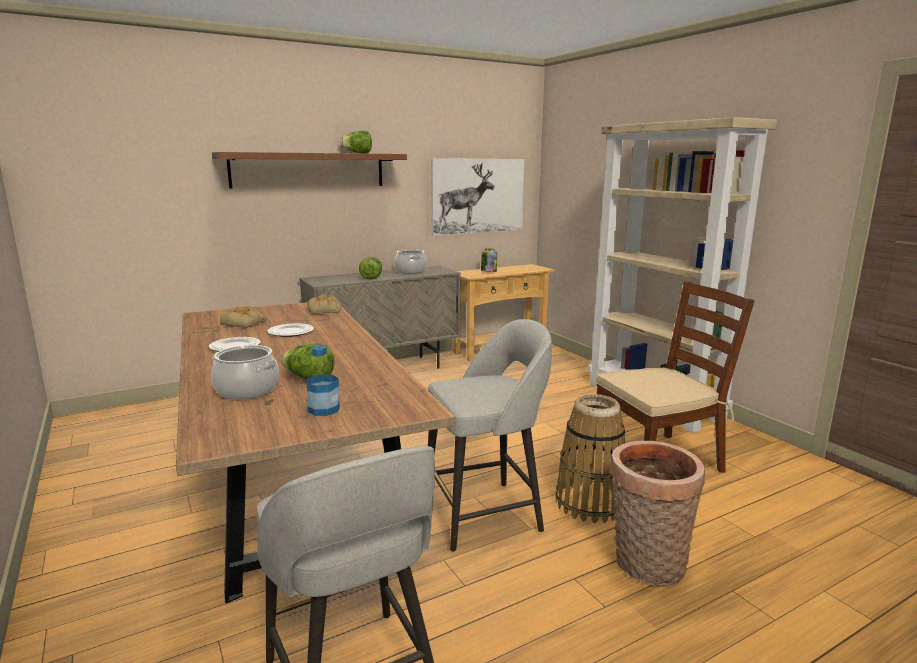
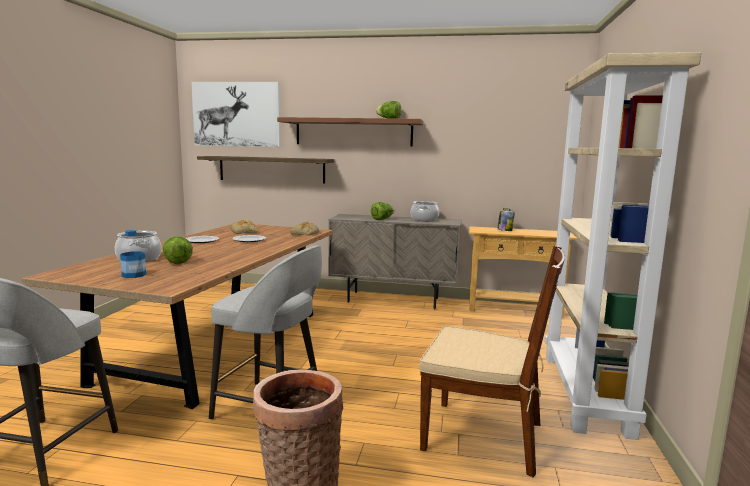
camera: 40 degrees right, 5 degrees down
(192, 227) = (271, 169): none -> shelf
(478, 196) = (508, 159): picture -> picture (236, 114)
(590, 503) = (352, 437): basket -> none

